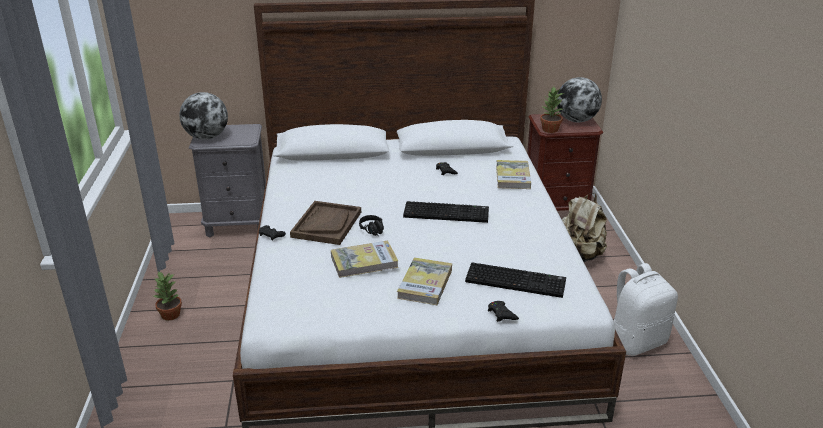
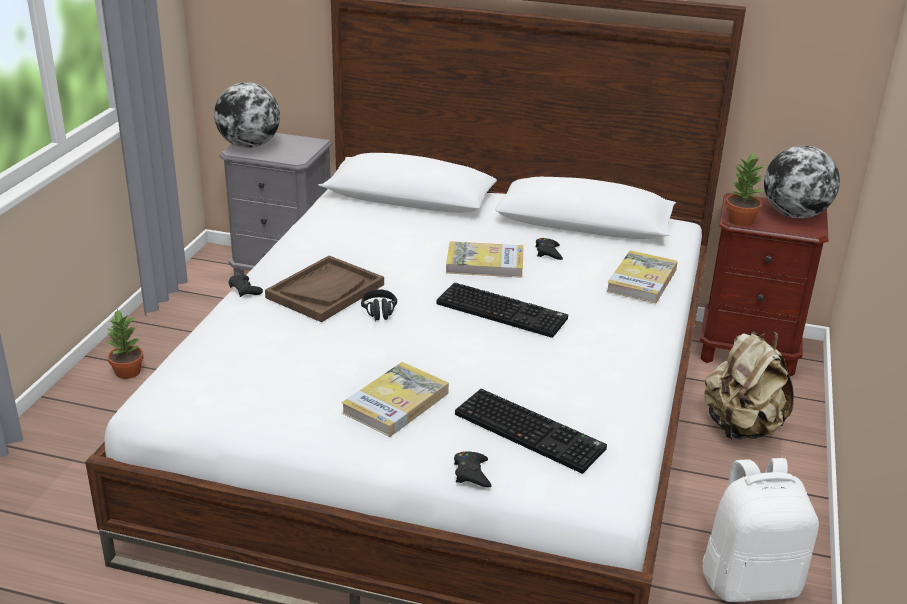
camera: 20 degrees right, 0 degrees up
(364, 262) = (333, 352): book -> book (485, 263)

